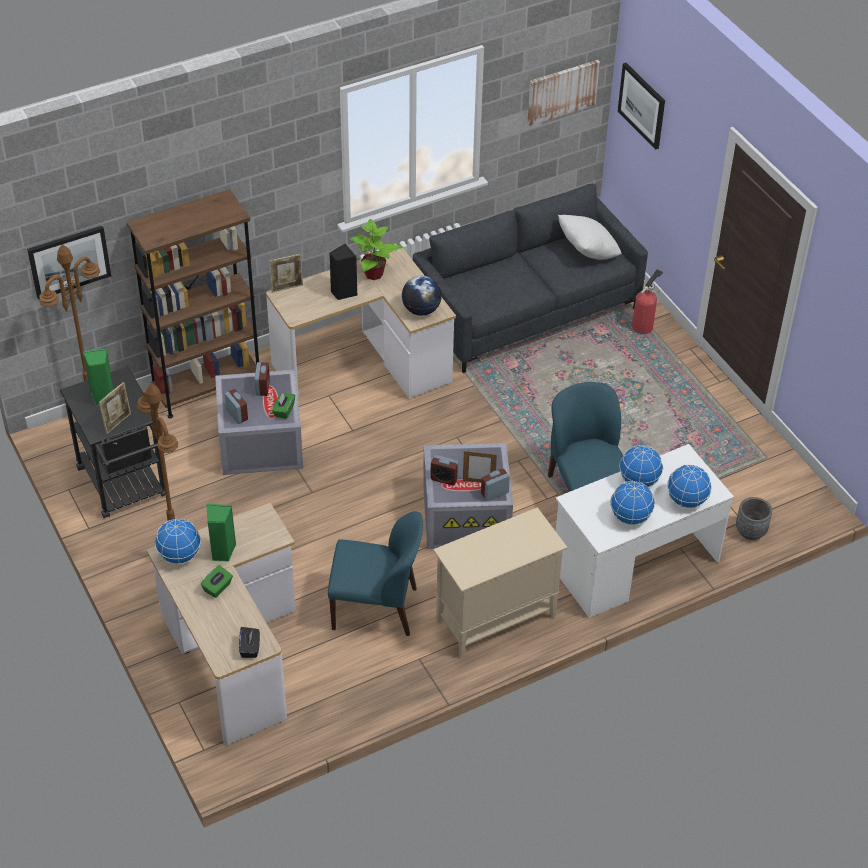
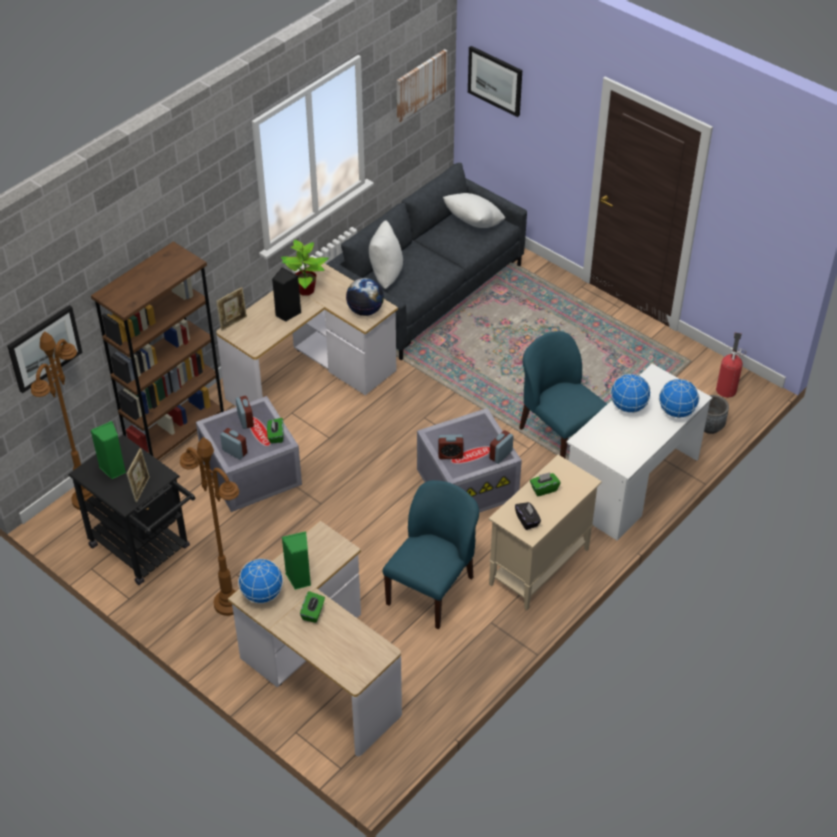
camera: 20 degrees left, 0 degrees up
(250, 648) = (372, 658): black tissue box -> black tissue box (527, 520)
(377, 608) = (431, 589): blue chair -> blue chair turned 45 degrees counterclockwise
(469, 281) = (385, 275): none -> white pillow
(478, 482) = (482, 449): picture frame -> none
(504, 537) = (544, 489): none -> green tissue box
(630, 517) = (638, 439): globe -> none
(643, 326) = (533, 278): fire extinguisher -> fire extinguisher (726, 388)

